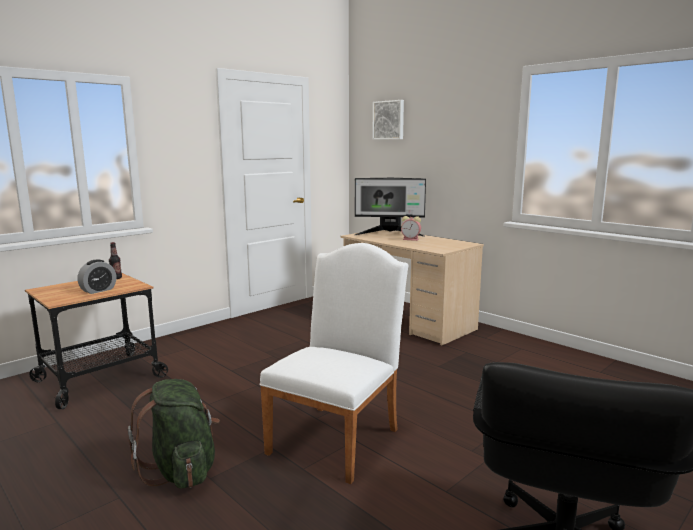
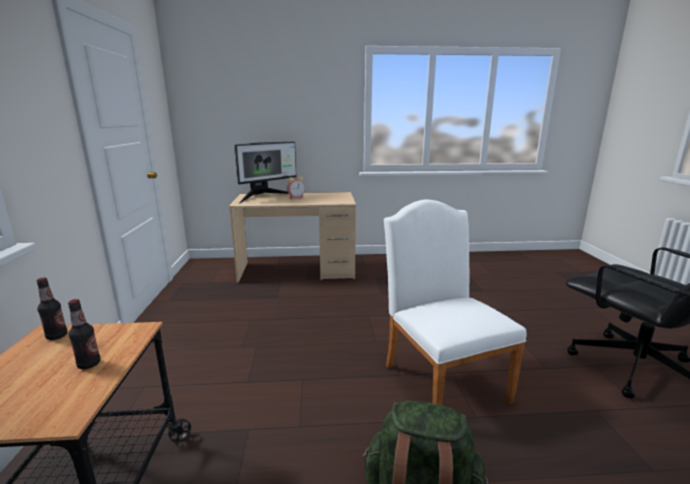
camera: 50 degrees left, 5 degrees up
(98, 290) = (89, 364): alarm clock -> bottle
(389, 120) = (225, 85): picture -> none

